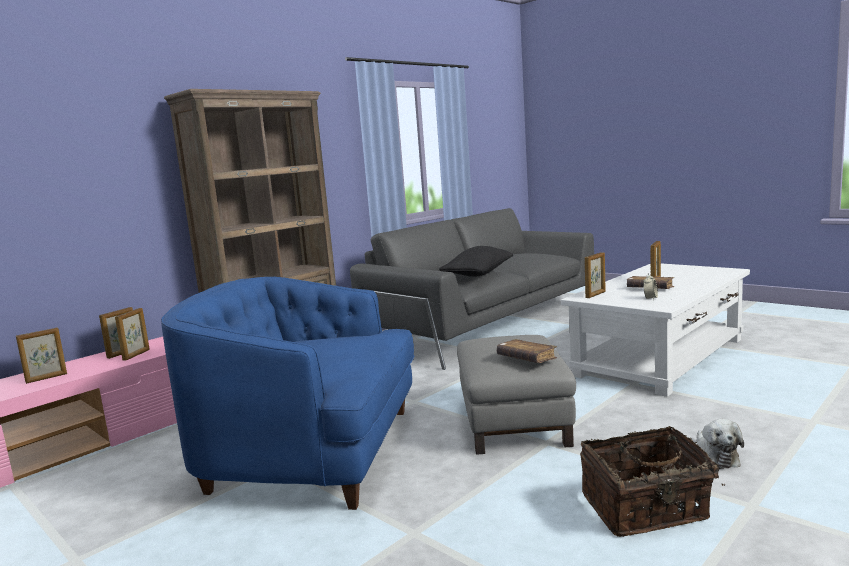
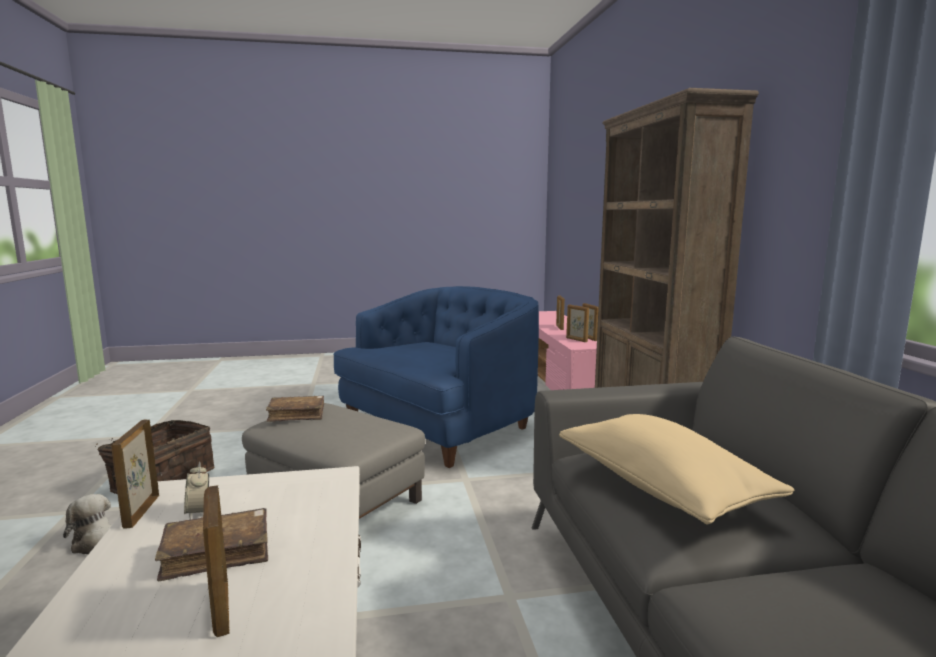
camera: 125 degrees right, 0 degrees up
(478, 274) = (661, 488): black pillow -> beige pillow
(596, 295) = (313, 493): picture frame -> picture frame (141, 511)

